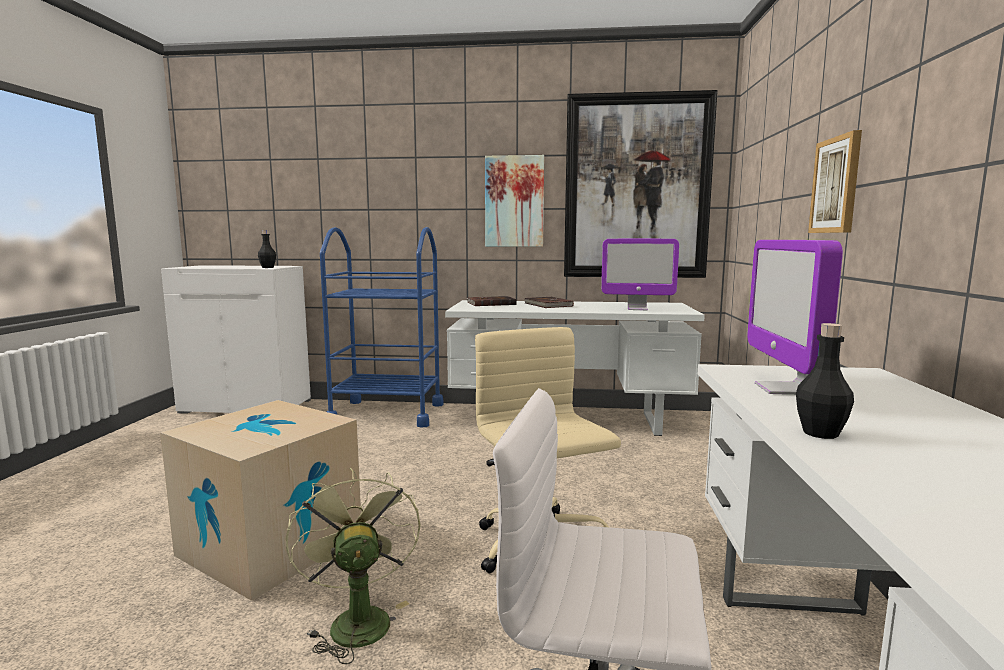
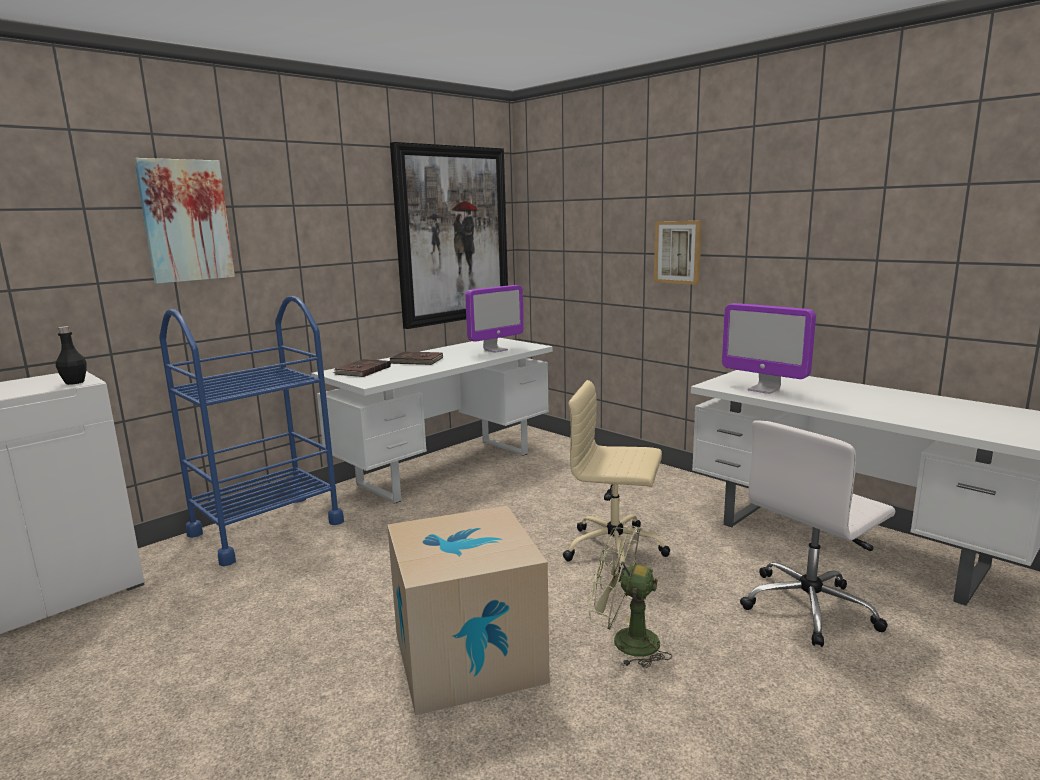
camera: 50 degrees left, 5 degrees up
(514, 201) = (351, 255): picture -> picture (186, 221)
(820, 433) = (835, 406): black bottle -> none

